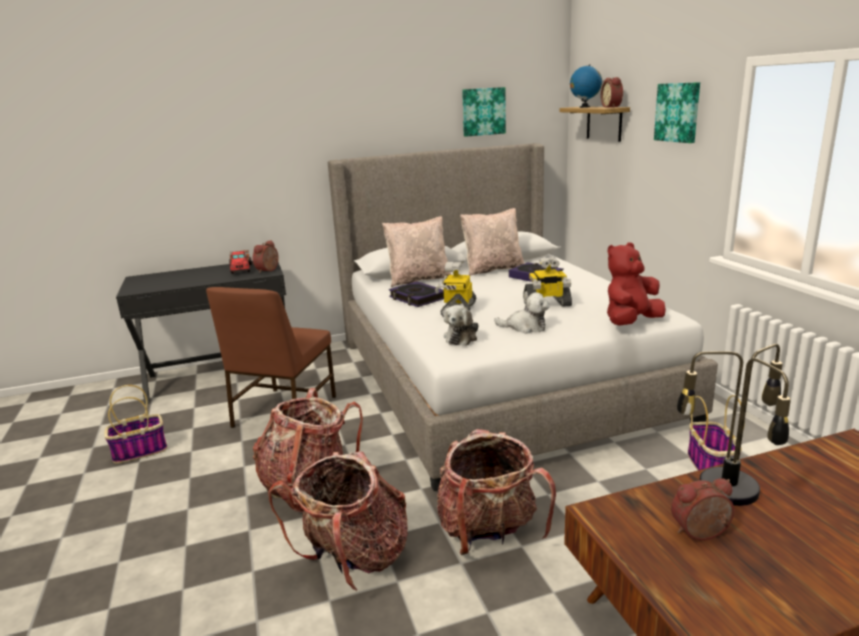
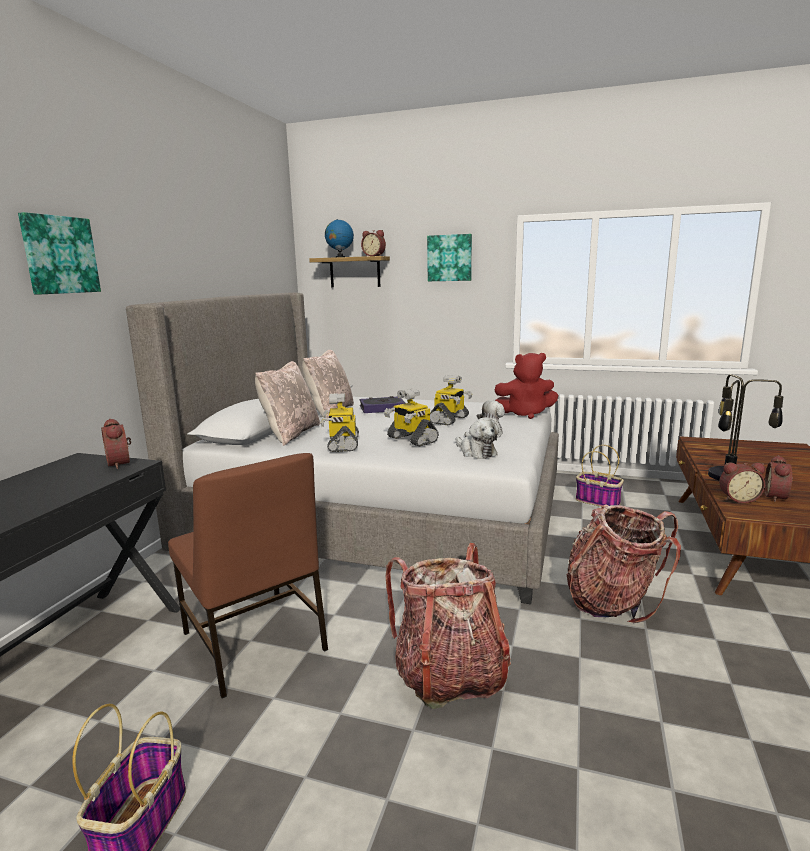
camera: 55 degrees left, 5 degrees down
(241, 268) = (60, 474): toy truck -> none
(354, 559) = (603, 684): backpack -> none
(417, 298) = (342, 444): book -> toy robot
(483, 111) = (247, 258): picture -> picture (59, 255)
(631, 322) = (525, 414): red plush toy -> red plush toy turned 90 degrees counterclockwise
(646, 505) = (738, 499): none -> alarm clock

